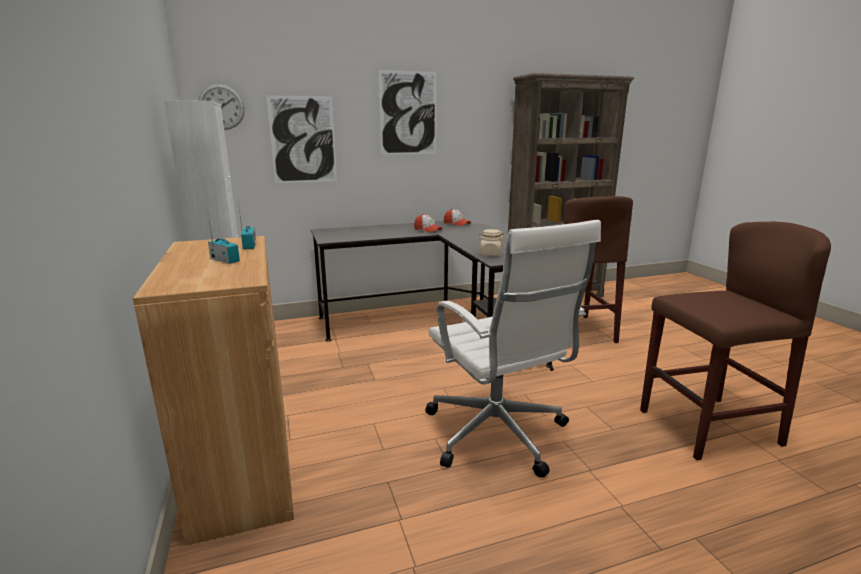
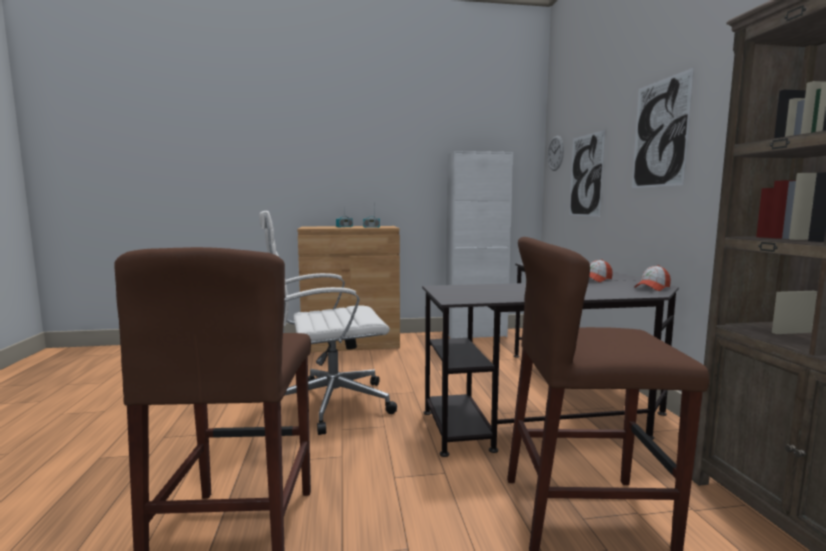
camera: 100 degrees right, 10 degrees down
(490, 254) = (469, 287): beige jar -> none

